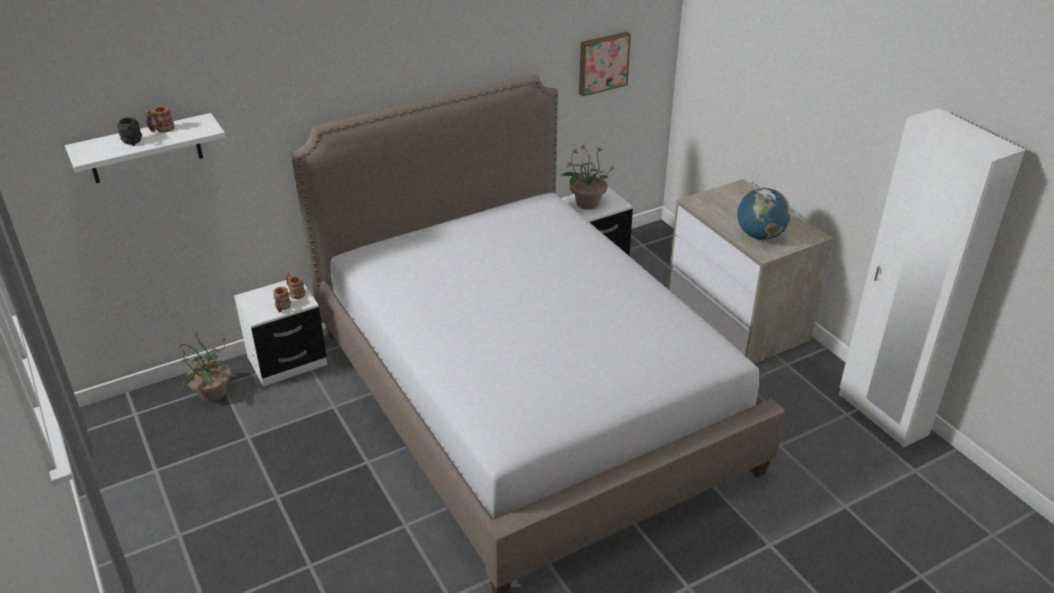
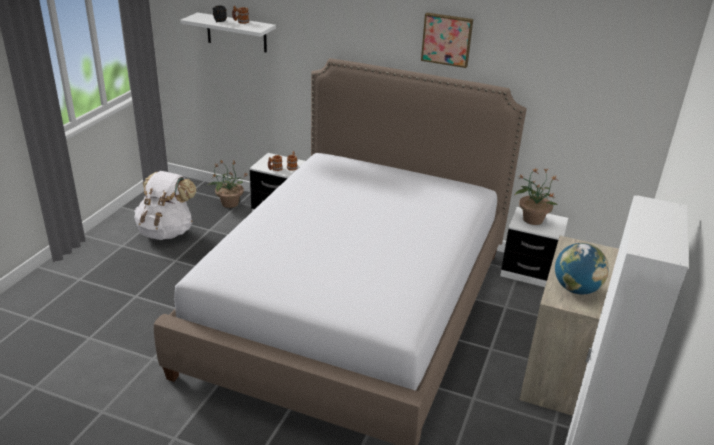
camera: 50 degrees right, 5 degrees down
(201, 478) = (166, 231): none -> white backpack
(602, 63) = (586, 107): picture -> picture (447, 39)

